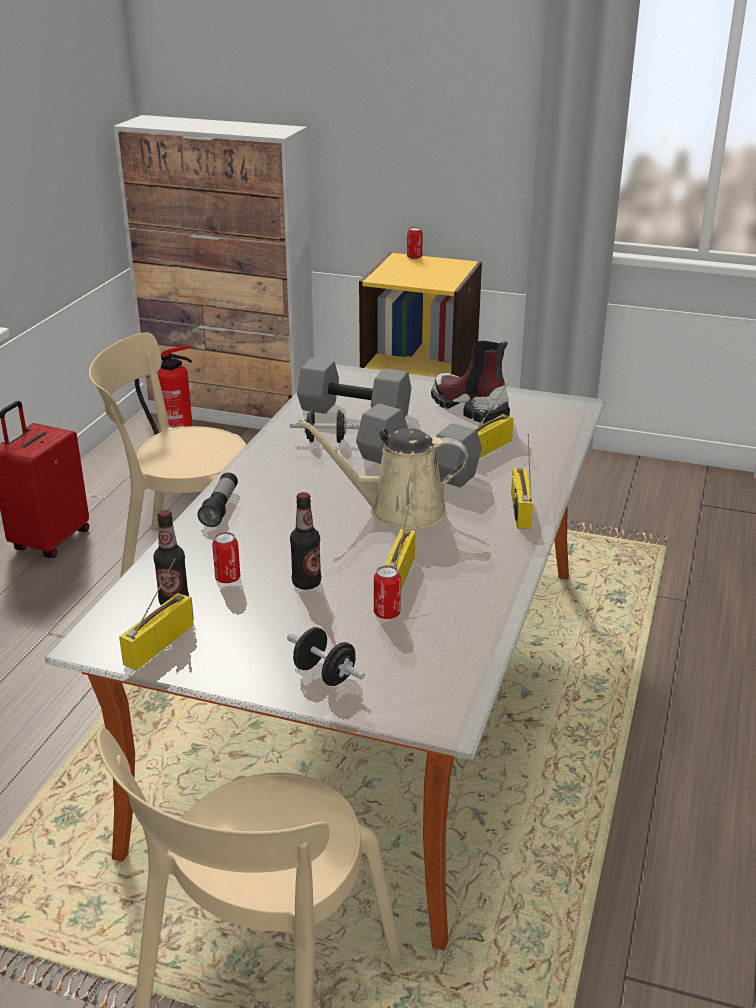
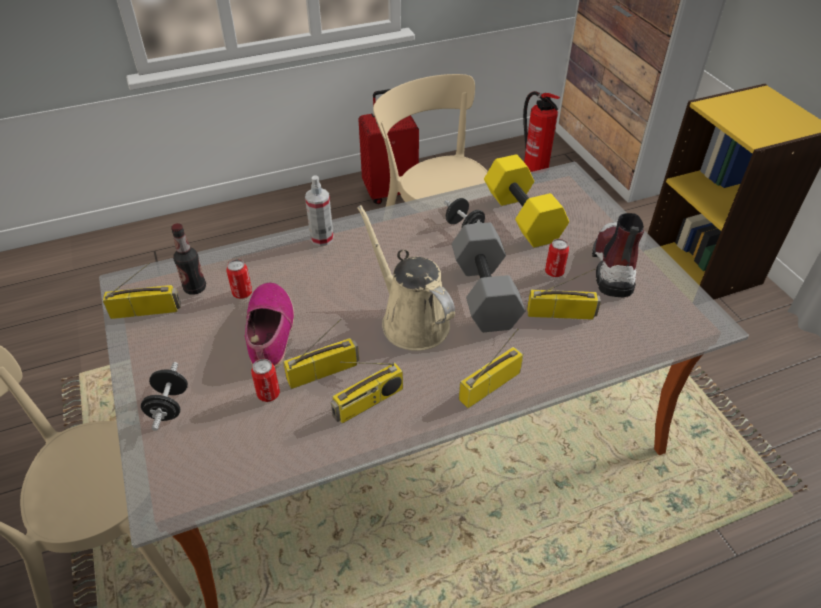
camera: 50 degrees right, 15 degrees up
(220, 508) = (322, 238): flashlight -> spray bottle
(306, 583) = (270, 331): bottle -> shoe
(356, 412) = (524, 217): grey dumbbell -> yellow dumbbell
(414, 257) = (778, 98): can -> can (554, 272)
(466, 569) = (368, 403): none -> radio

